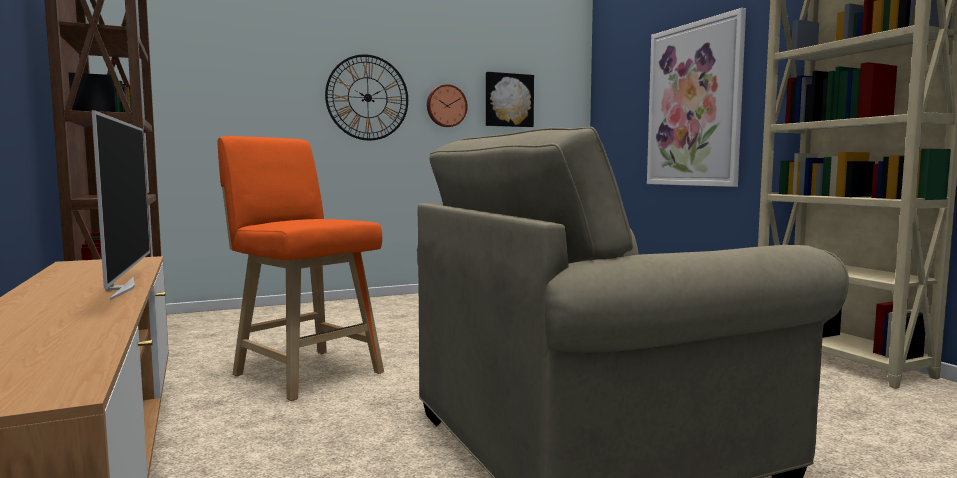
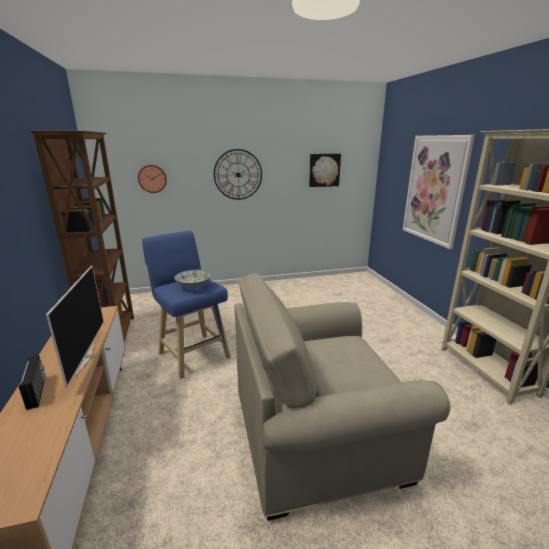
camera: 10 degrees right, 15 degrees up
(30, 312) = (37, 392): none -> radio
(304, 372) = (192, 353): orange stool -> blue stool
(319, 219) = (194, 286): none -> bowl
(446, 106) = (285, 176): wall clock -> wall clock (152, 178)

